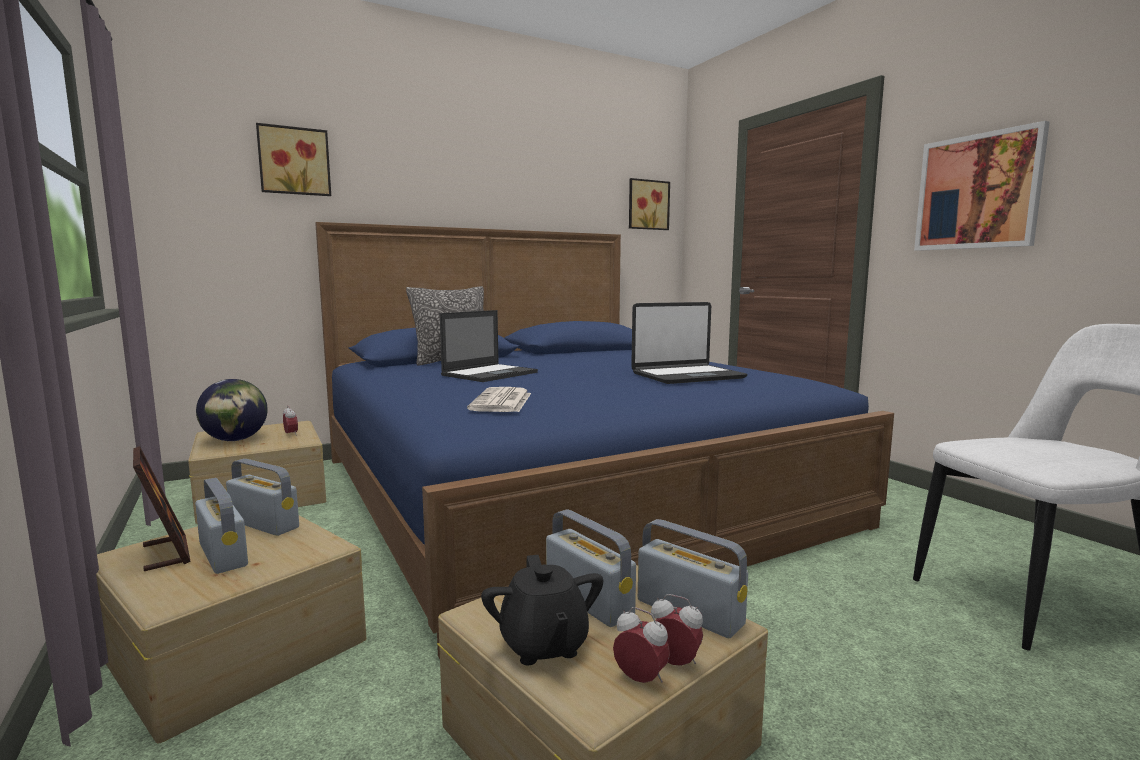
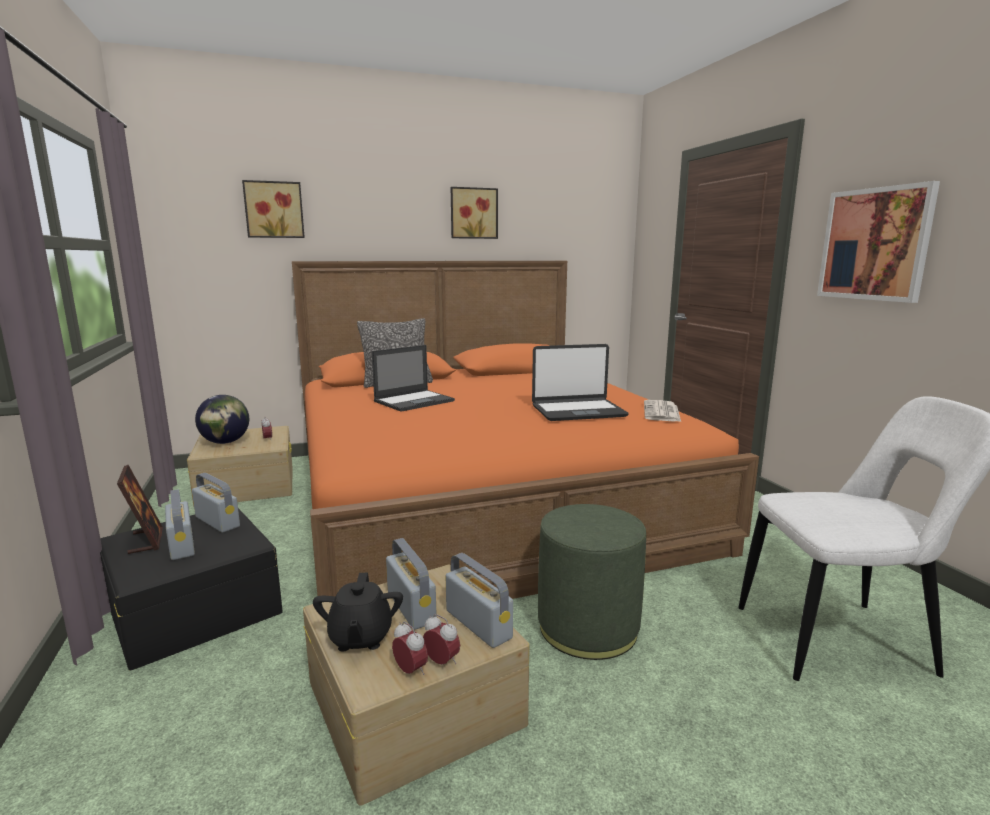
camera: 10 degrees right, 5 degrees up
(235, 644) = (194, 606): beige storage box -> black storage box
(502, 402) = (398, 436): newspaper -> newspaper (662, 412)
(564, 488) = (484, 496): blue bed -> orange bed
(647, 205) = (597, 230): picture -> picture (473, 213)
(763, 617) = (588, 627): none -> green ottoman

